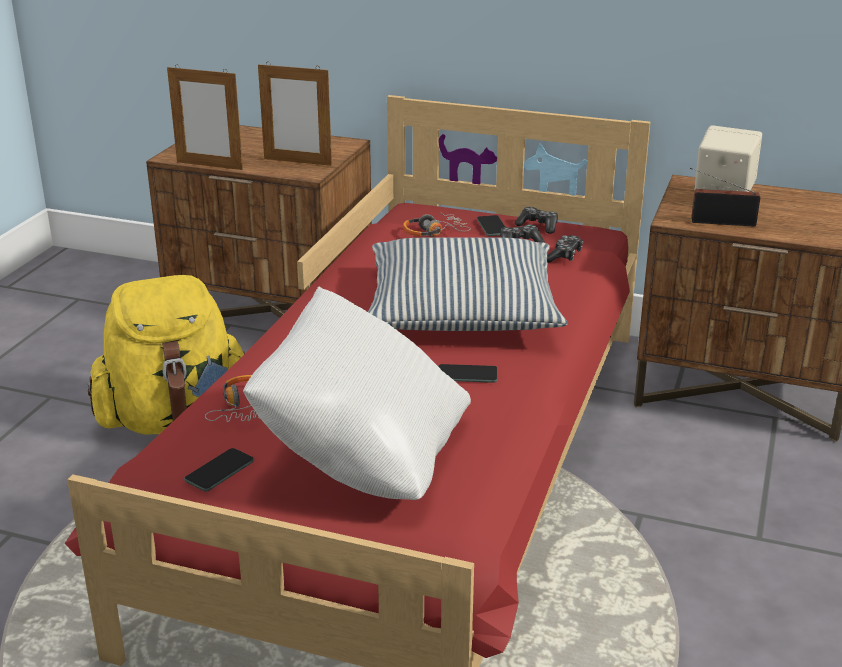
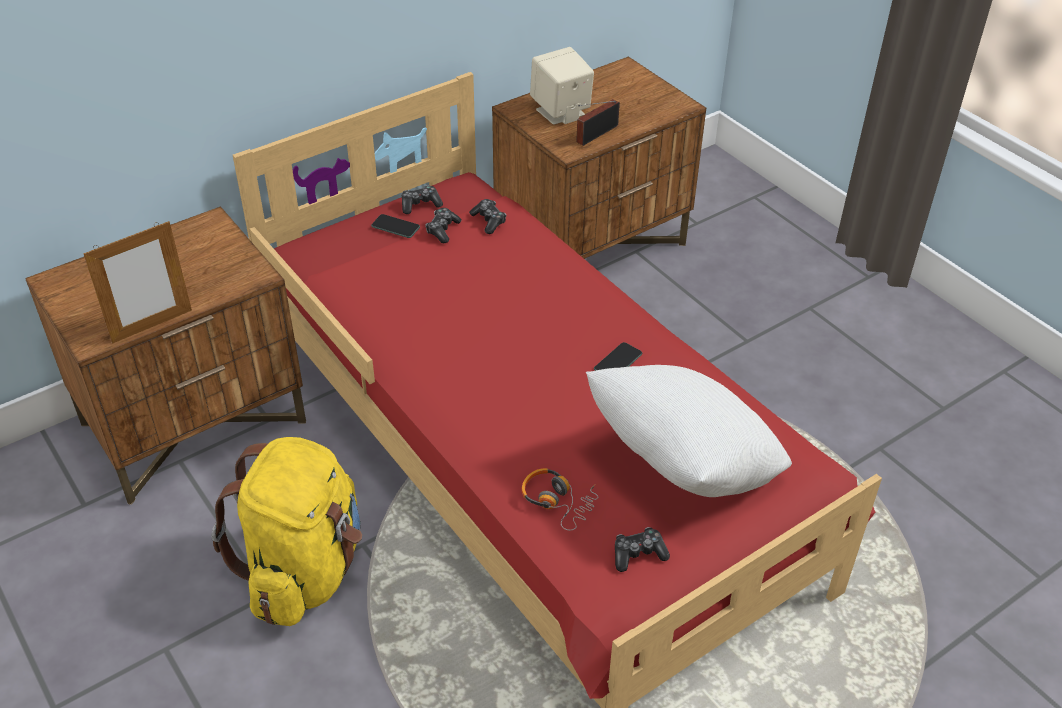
camera: 55 degrees left, 15 degrees up
(219, 470) = (638, 554): phone -> game controller
(297, 162) = (217, 269): picture frame -> none
(434, 232) = (368, 261): headphones -> none
(461, 308) = (517, 314): pillow -> none

